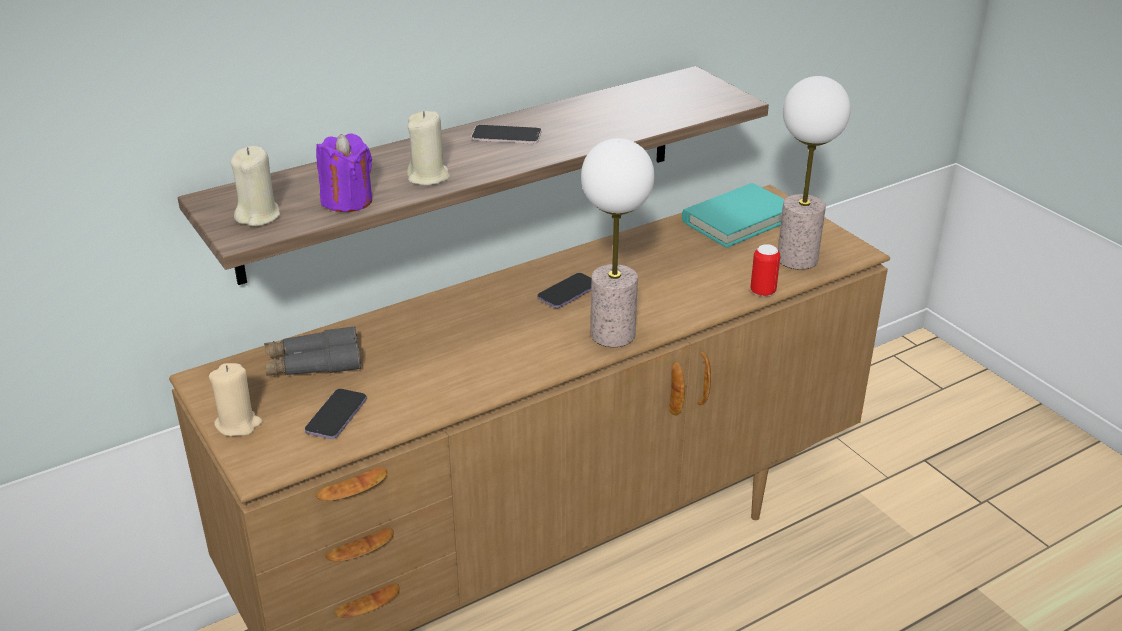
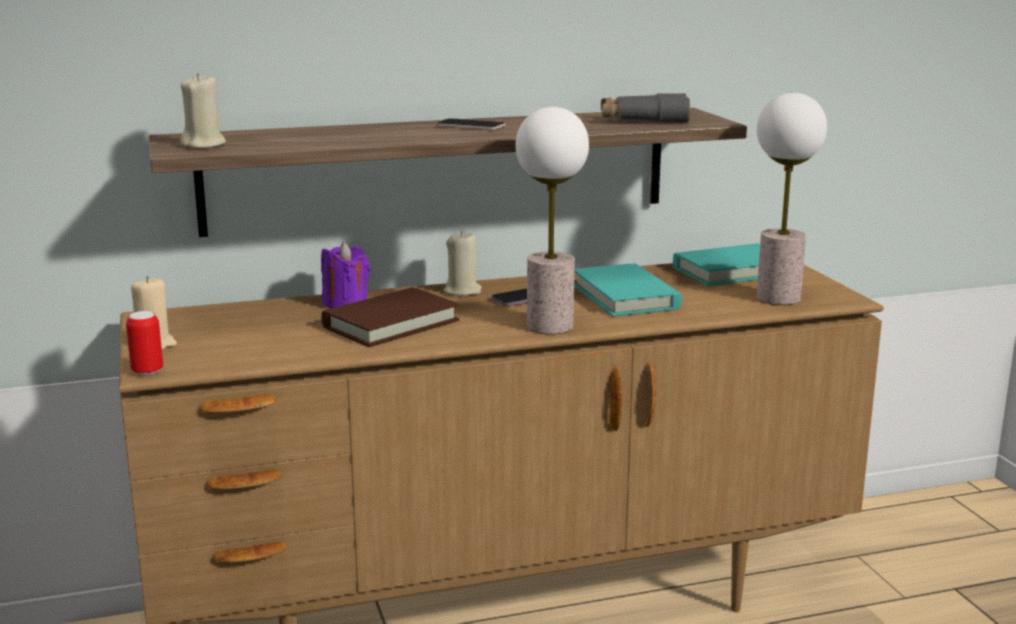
camera: 15 degrees right, 15 degrees down
(313, 364) = (251, 317): grey binoculars -> grey binoculars (643, 120)
(336, 416) = (245, 348): phone -> none
(347, 201) = (289, 143): purple candle -> purple candle (346, 304)
(428, 177) = (375, 138): beige candle -> beige candle (463, 291)
(460, 353) = (391, 324): none -> brown book
(660, 276) = (625, 296): none -> turquoise book
(763, 292) = (726, 315): can -> can (147, 371)

